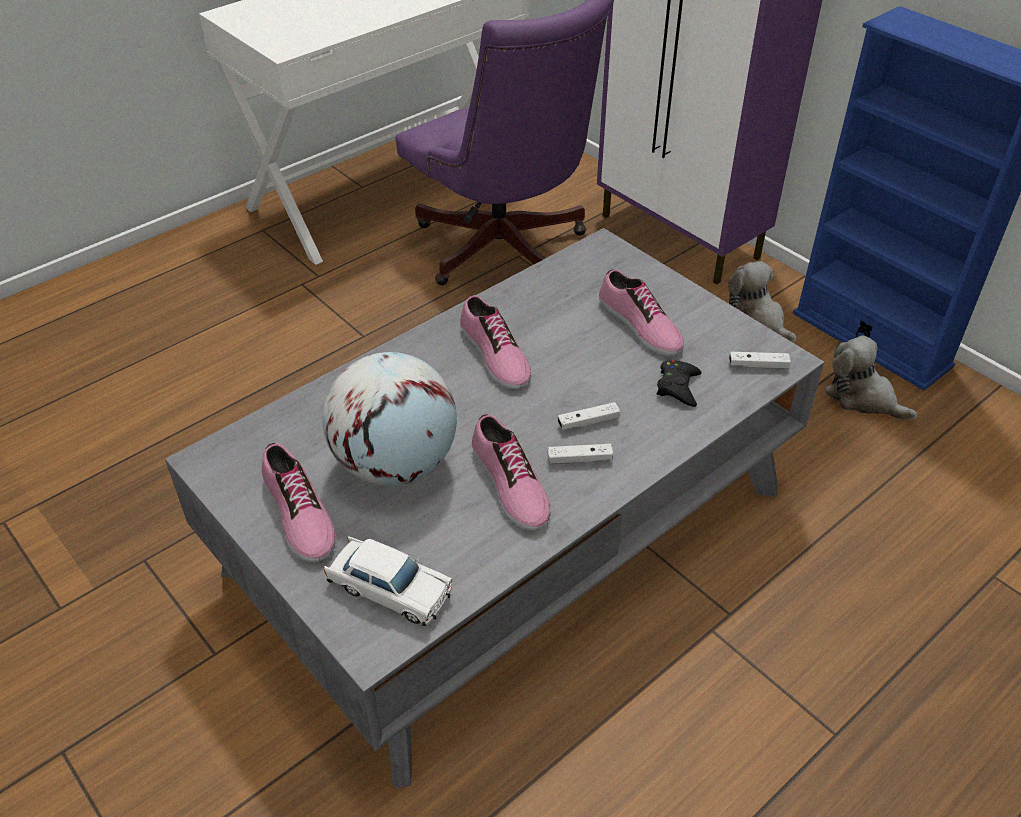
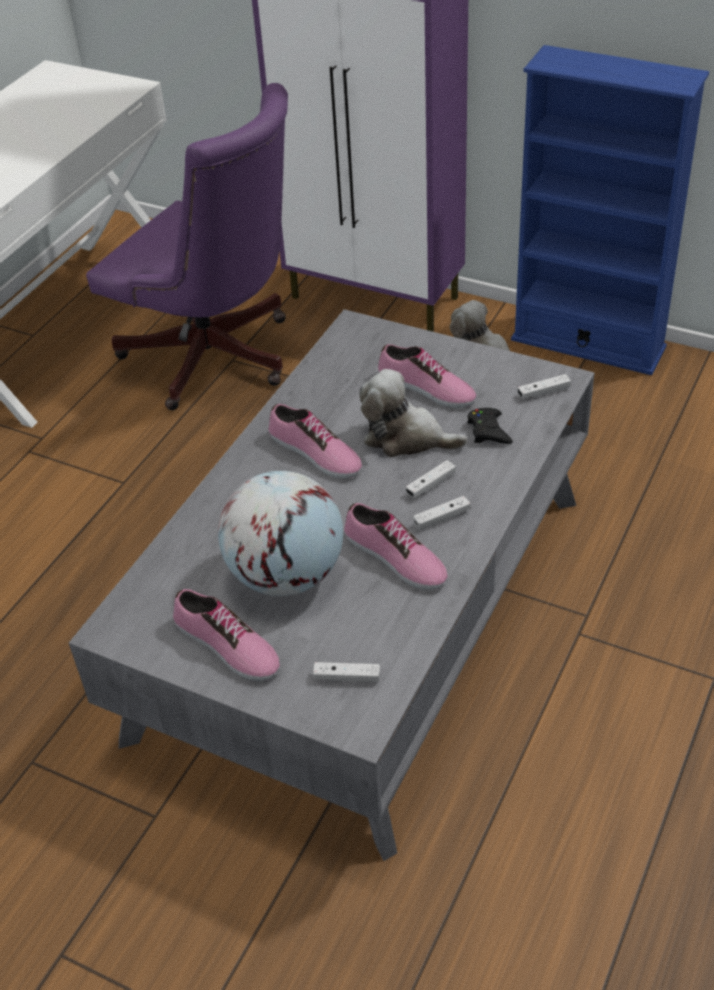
camera: 20 degrees left, 0 degrees up
(390, 589) = (347, 677): white toy car -> white game controller
(862, 398) = (605, 397): plush toy -> plush toy (406, 437)

